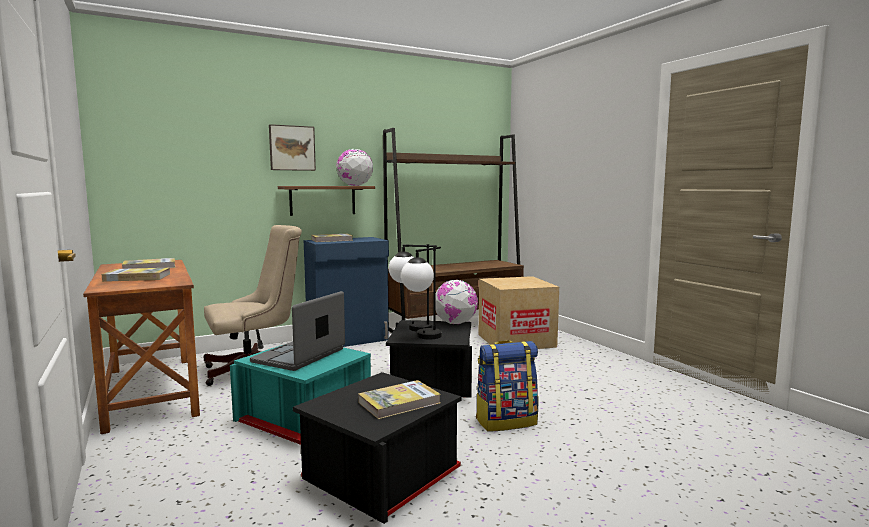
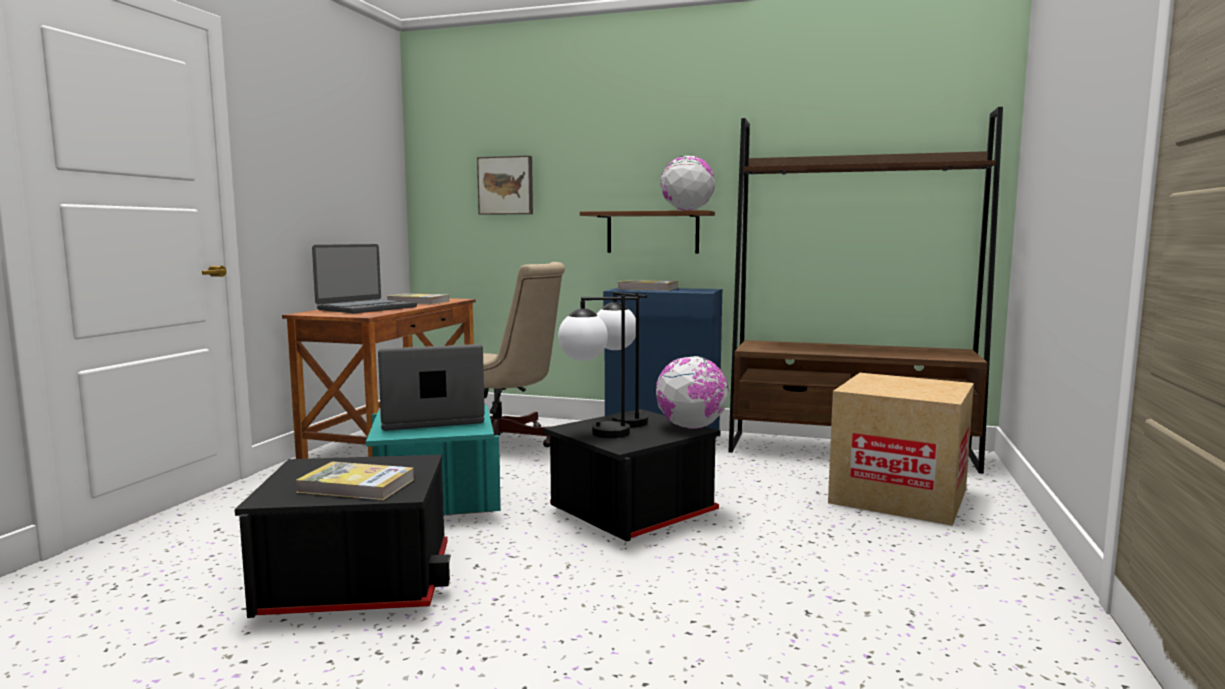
camera: 45 degrees right, 0 degrees up
(137, 277) = (366, 308): book -> laptop
(292, 148) = (613, 160): picture -> picture (506, 185)
(506, 421) = (610, 588): backpack -> none

